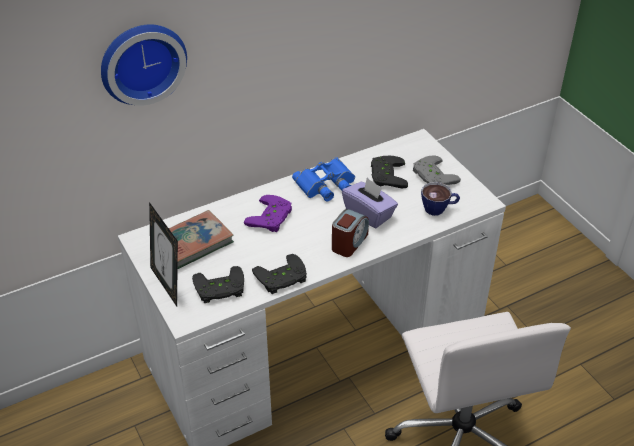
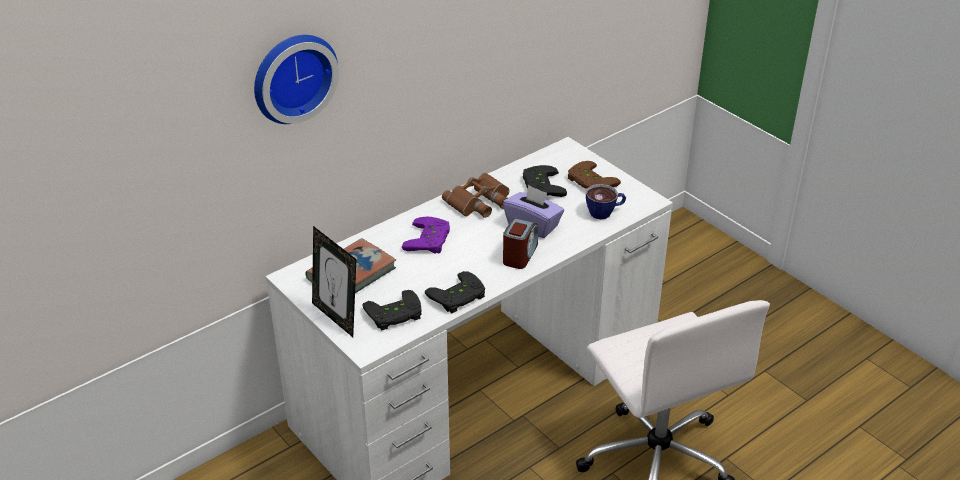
camera: 10 degrees left, 5 degrees down
(326, 185) = (480, 202): blue binoculars -> brown binoculars
(432, 176) = (589, 182): grey game controller -> brown game controller

